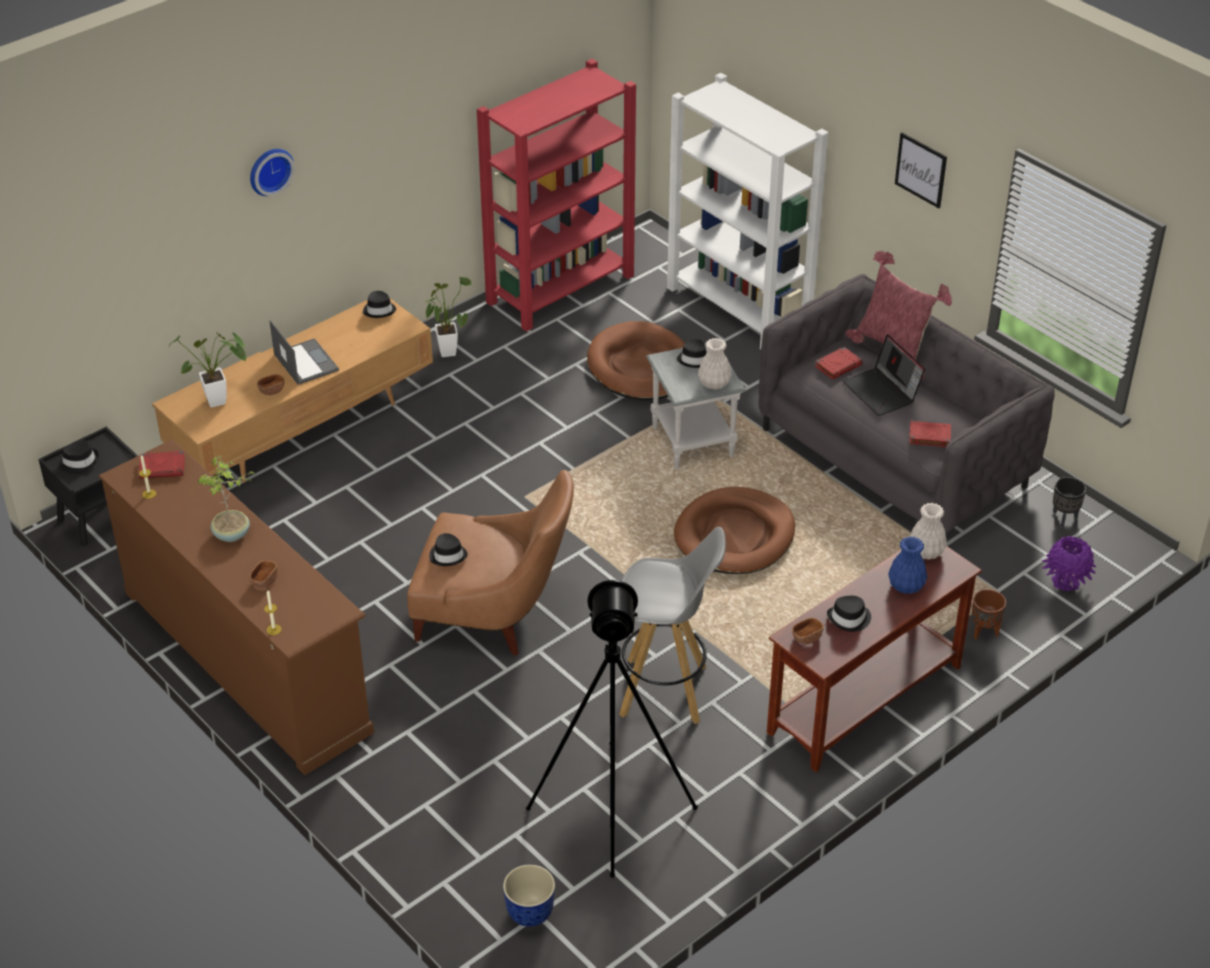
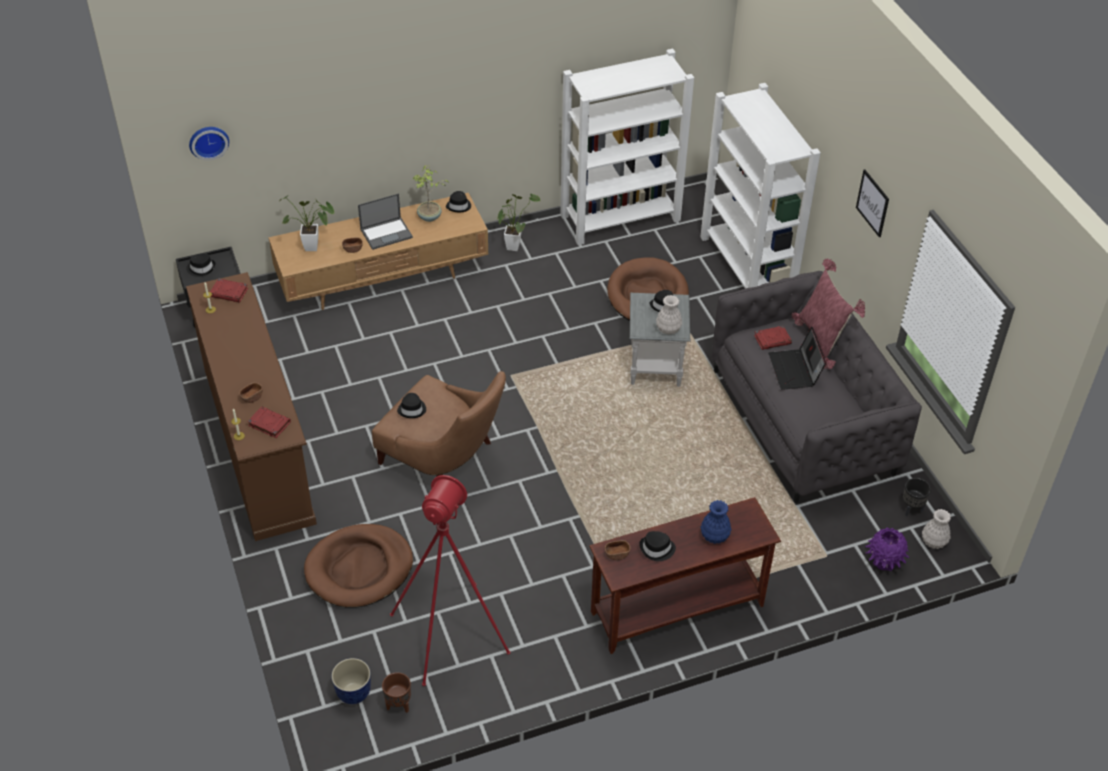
camera: 20 degrees right, 5 degrees up
(232, 535) = (248, 356): potted plant -> potted plant (429, 217)
(269, 170) = (378, 88): wall clock -> wall clock (208, 141)
(305, 362) = (387, 233): laptop -> laptop turned 75 degrees clockwise
(560, 289) = (620, 217): red bookcase -> white bookcase
(611, 808) = (450, 633): black floor lamp -> red floor lamp
(665, 691) = (534, 556): grey stool -> none
(735, 536) = (648, 450): brown dog bed -> brown dog bed (359, 569)
(926, 552) = (745, 513): white vase -> white vase (934, 542)
(929, 436) = (812, 417): red book -> red book (269, 424)
(983, 632) = (797, 583): brown planter -> brown planter (398, 705)

